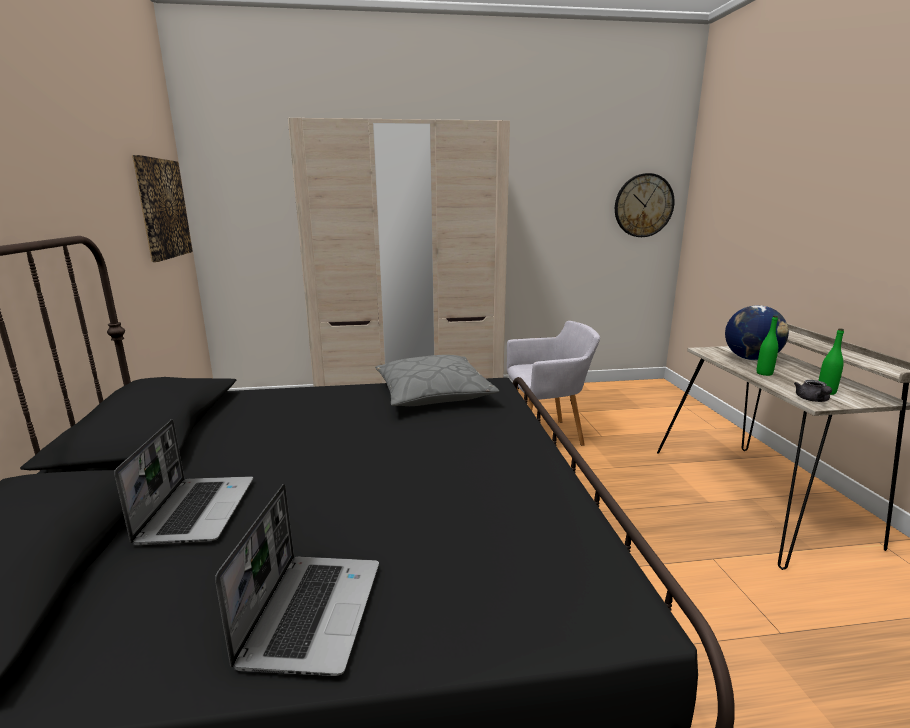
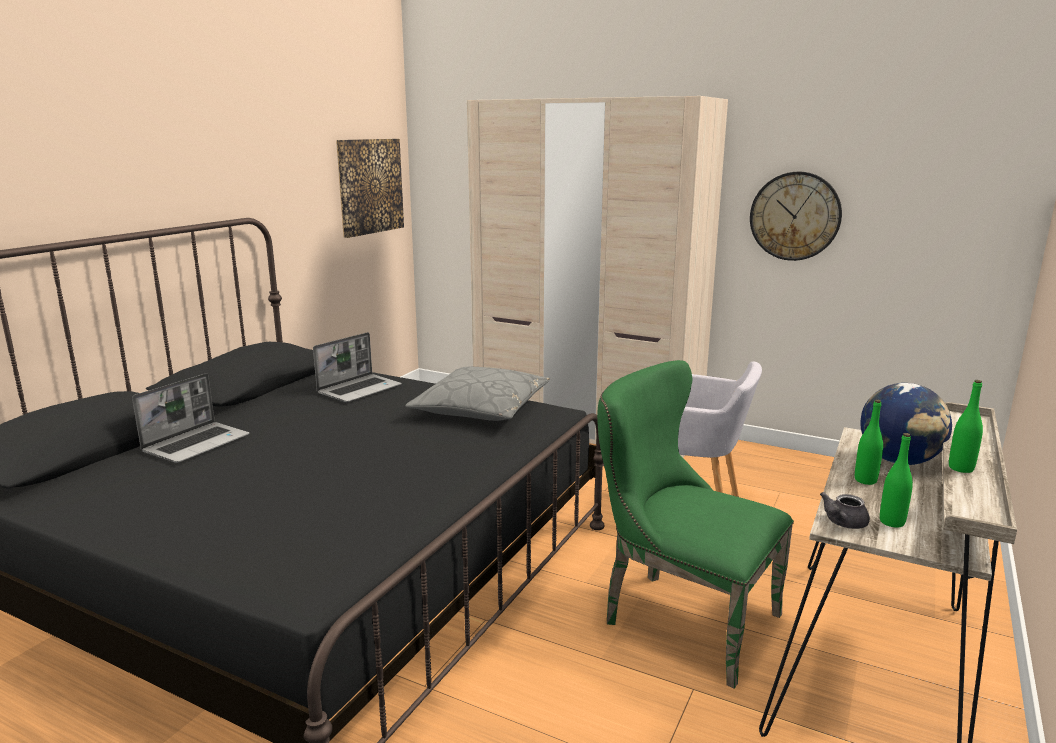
camera: 35 degrees right, 0 degrees up
(312, 611) = (164, 517): laptop -> laptop (360, 389)
(641, 514) = (679, 618): none -> green chair
(643, 205) = (965, 207): wall clock -> wall clock (795, 216)
(828, 349) = (961, 468): none -> green bottle

